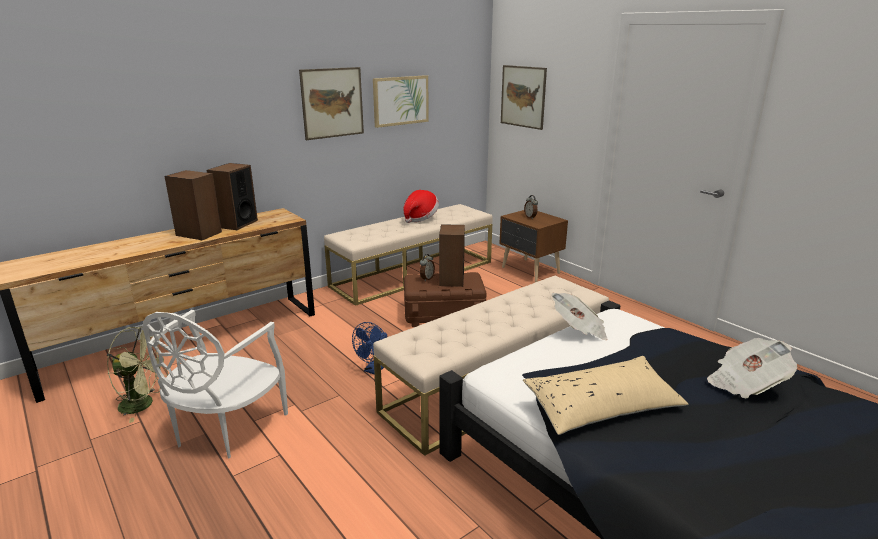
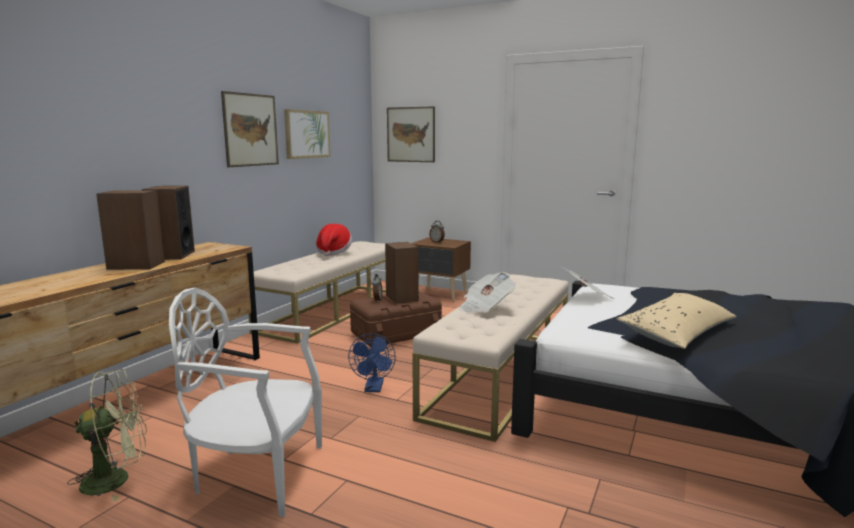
camera: 25 degrees left, 10 degrees down
(226, 428) = (256, 474): white chair -> white chair turned 105 degrees clockwise
(745, 383) = (745, 303): newspaper -> newspaper (485, 307)

